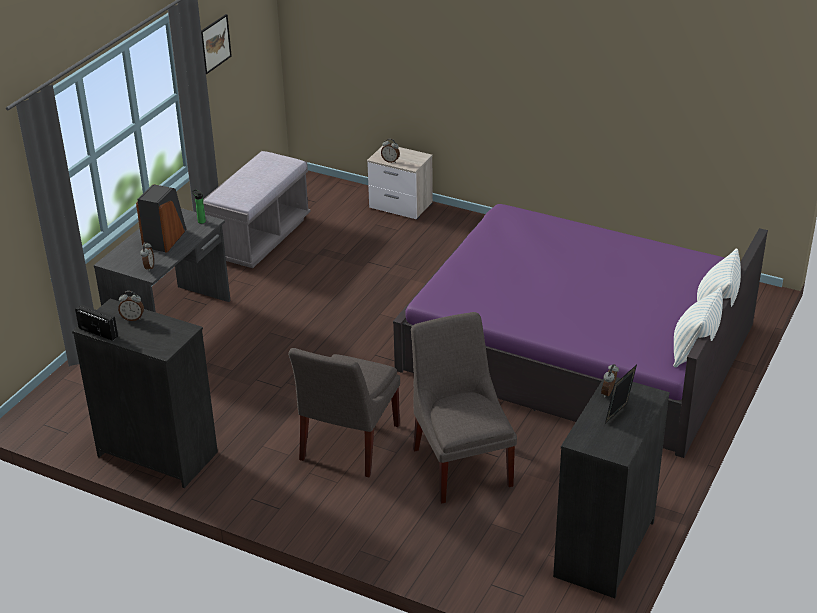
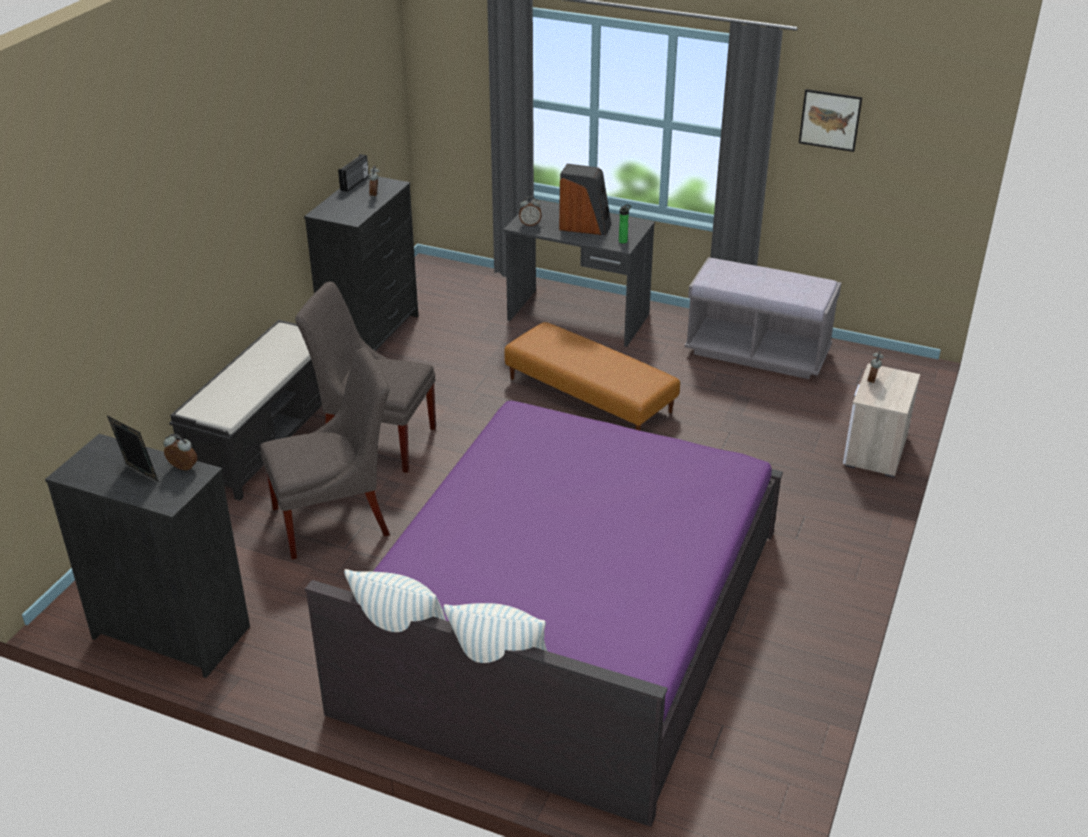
camera: 85 degrees right, 0 degrees up
(301, 323) = (590, 394): none -> brown ottoman
(333, 516) = (266, 438): none -> black bench

